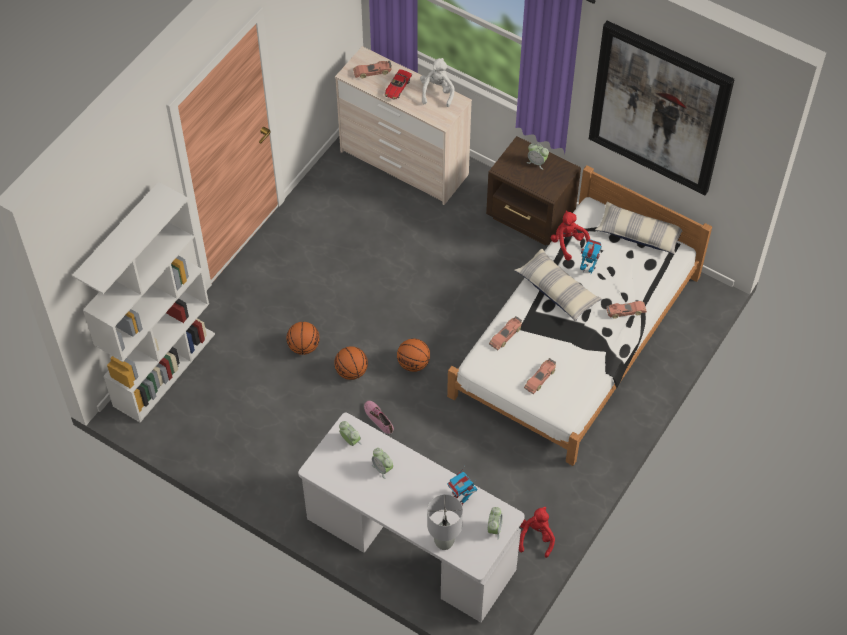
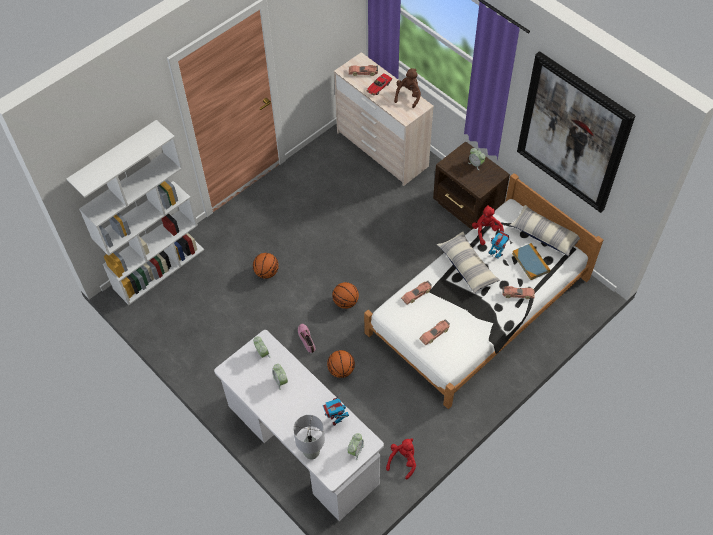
camera: 15 degrees right, 0 degrees up
(351, 371) = (296, 298): basketball -> basketball (341, 370)
(437, 92) = (408, 95): white plush toy -> brown plush toy
(631, 270) = (531, 262): none -> book

